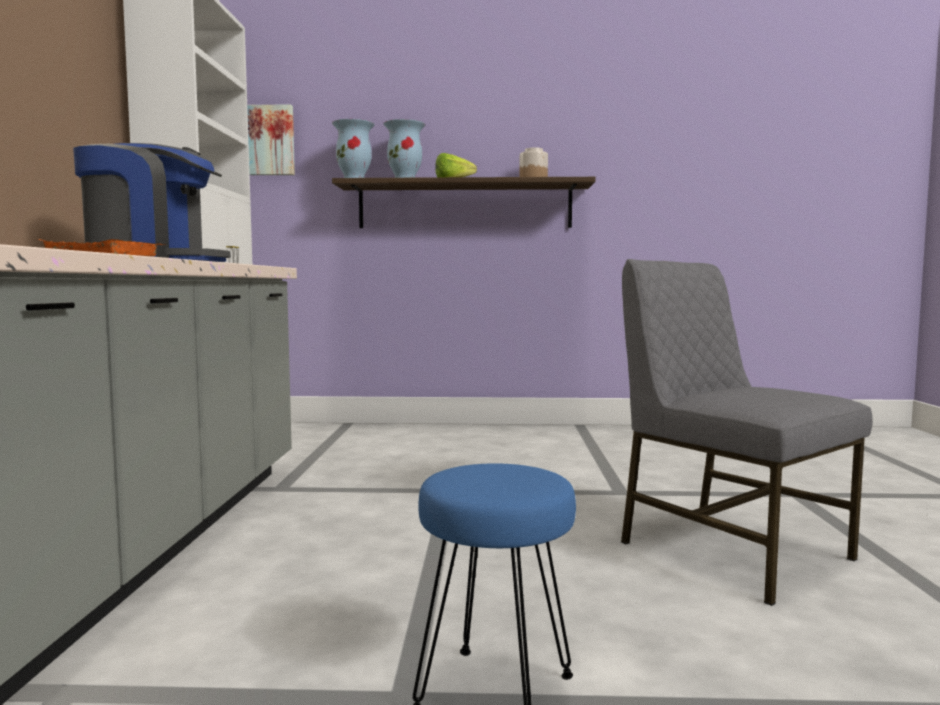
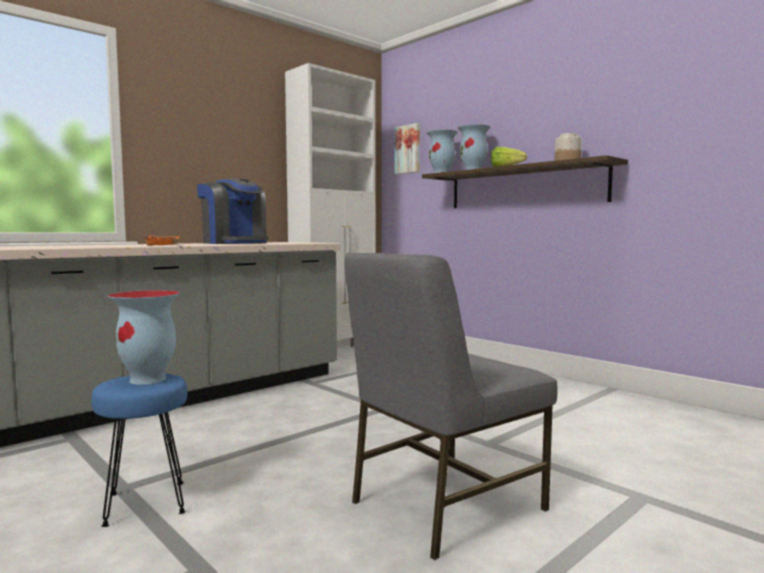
camera: 45 degrees right, 0 degrees up
(499, 473) = (149, 379): none -> vase
(729, 550) = (443, 505): grey chair -> grey chair turned 135 degrees counterclockwise

